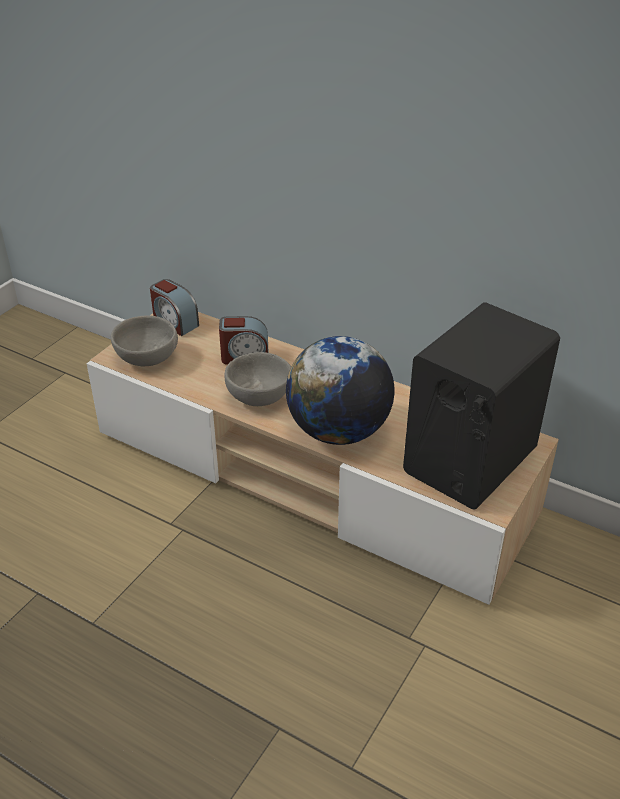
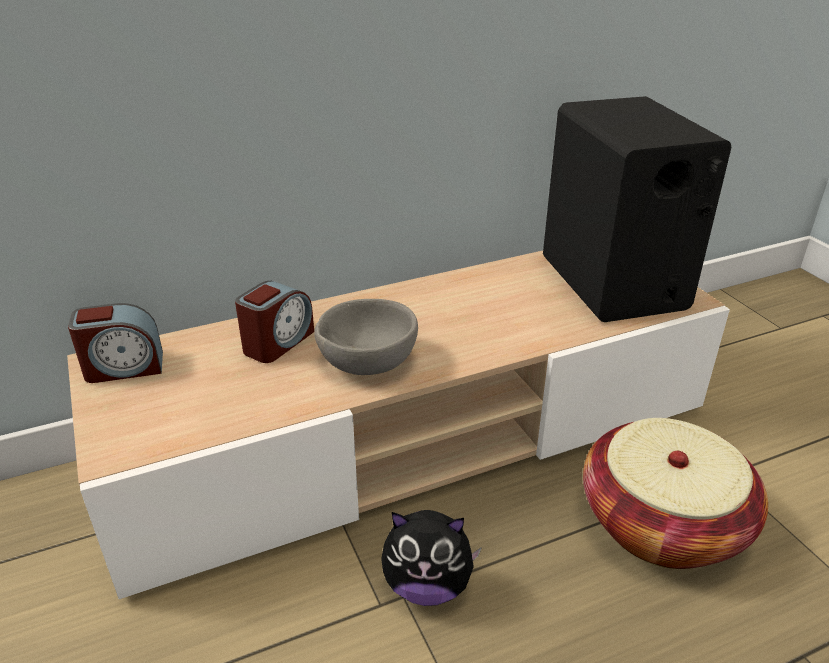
camera: 55 degrees left, 5 degrees down
(146, 357) = (159, 421): grey bowl -> none
(197, 535) = (427, 586): none -> plush toy
(338, 431) = (494, 335): globe -> none
(338, 623) = (662, 523): none -> basket

